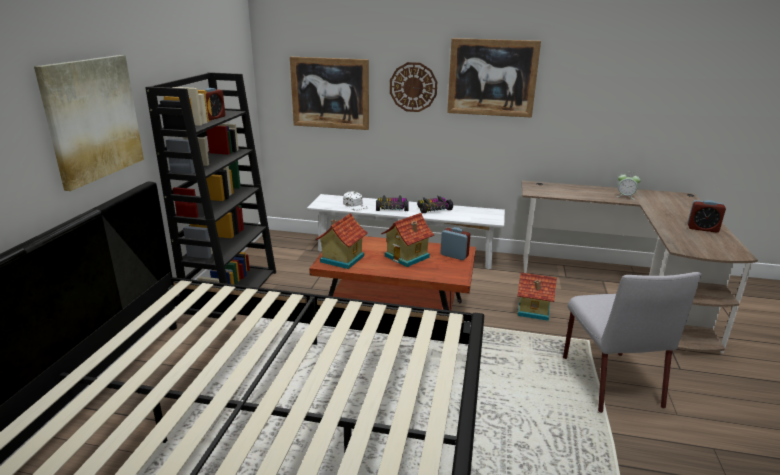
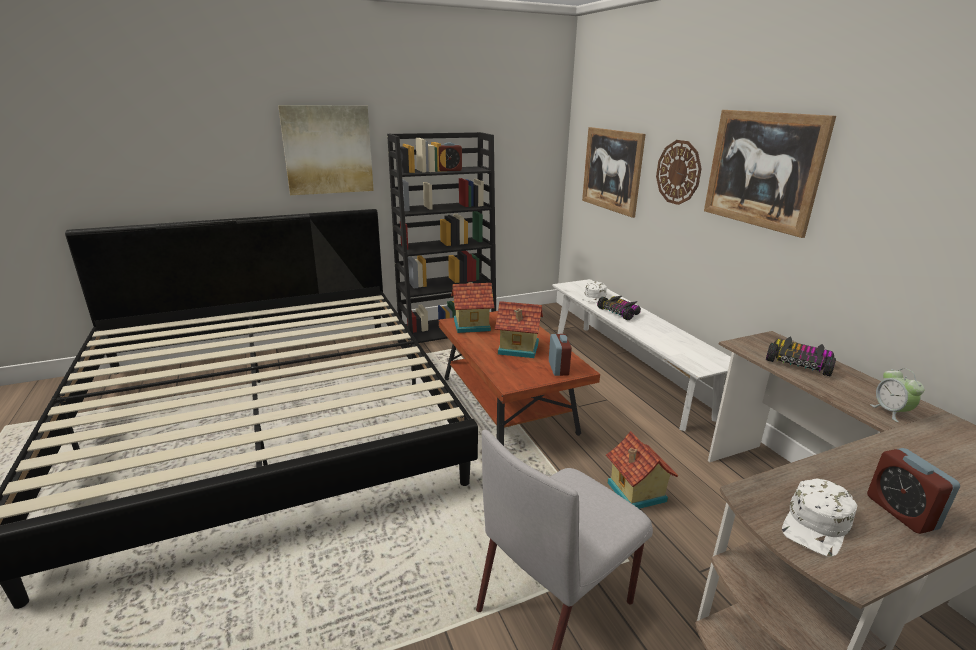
camera: 55 degrees right, 0 degrees up
(433, 209) = (659, 330): toy car -> toy car (799, 363)
(706, 246) = (817, 525): none -> white cap

